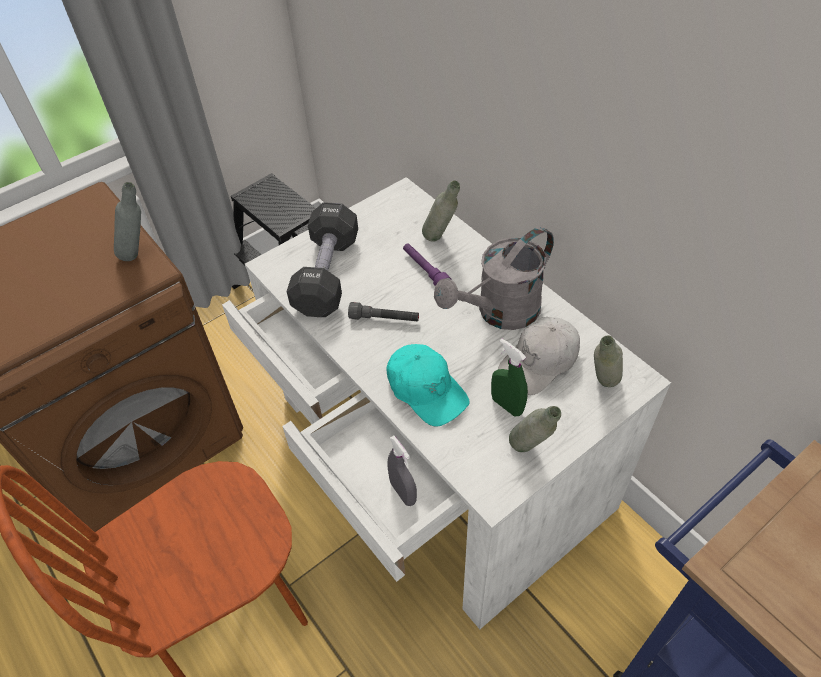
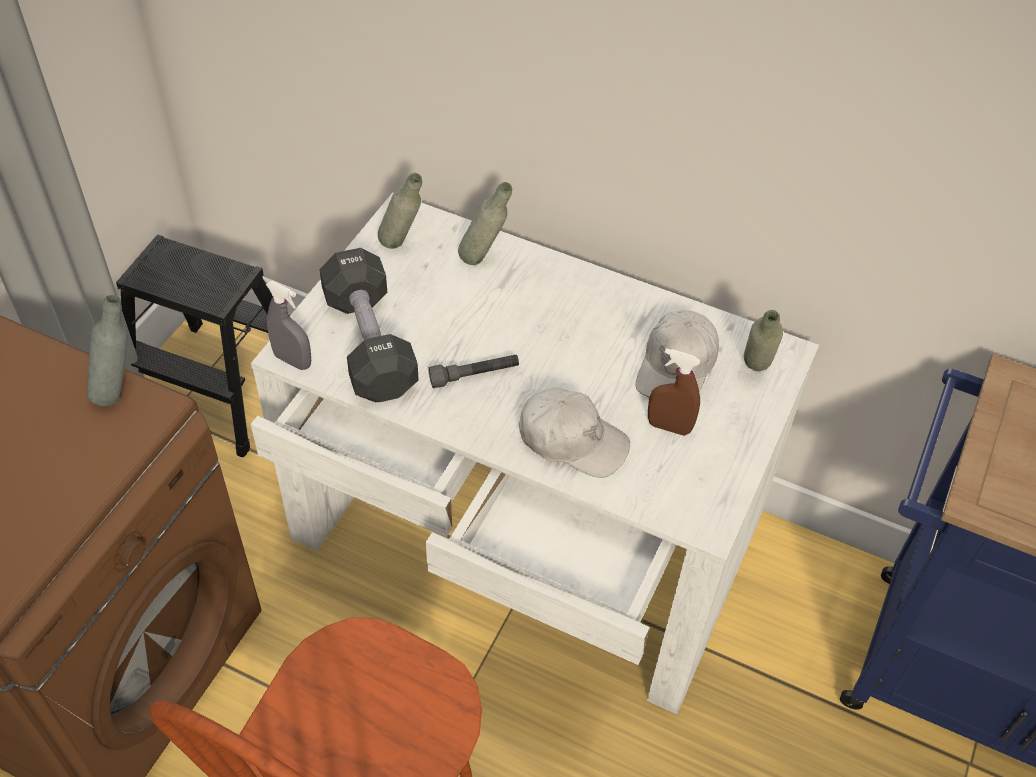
camera: 30 degrees left, 0 degrees up
(403, 492) = (593, 568): grey spray bottle -> grey spray bottle (293, 361)
(425, 270) = (487, 302): purple flashlight -> none
(426, 390) = (572, 440): turquoise cap -> white cap
(499, 313) = (602, 326): grey watering can -> none
(507, 405) = (669, 427): green spray bottle -> brown spray bottle
(529, 452) = (720, 468): grey bottle -> grey bottle (402, 247)

